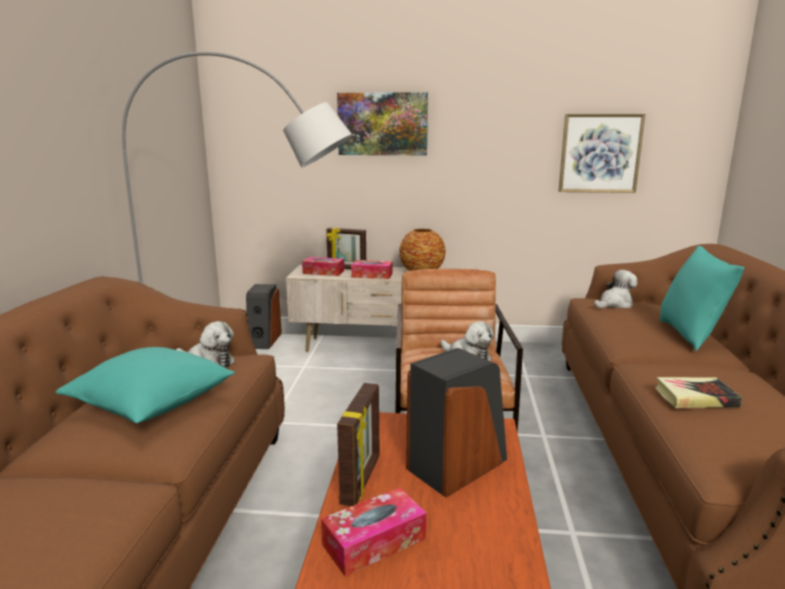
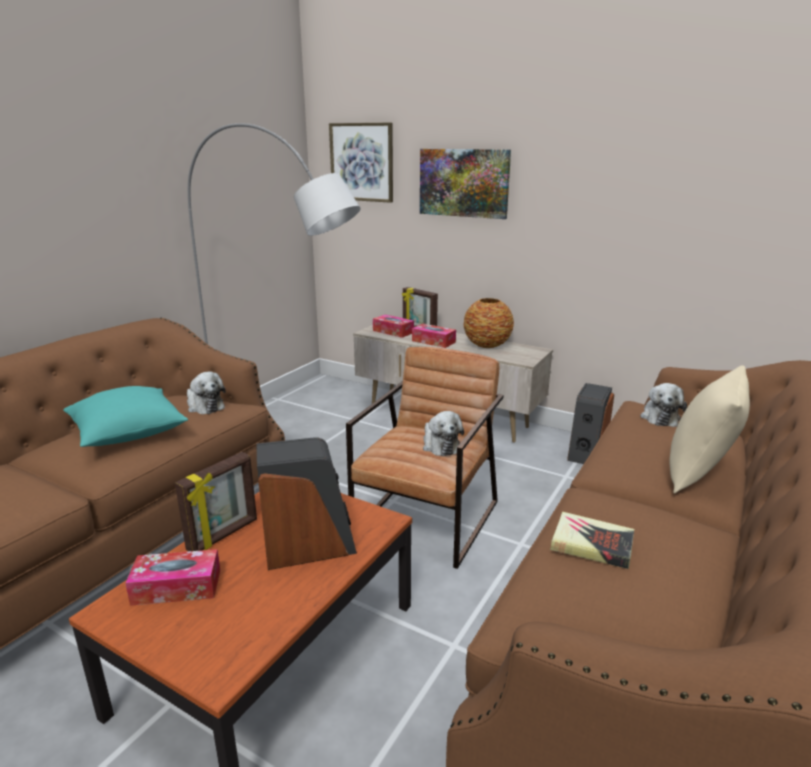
camera: 25 degrees right, 5 degrees up
(264, 340) = (345, 388): speaker -> speaker (586, 452)
(600, 153) = (709, 229): picture -> picture (362, 162)
(614, 304) = (659, 417): plush toy -> plush toy turned 105 degrees clockwise
(690, 335) = (699, 473): turquoise pillow -> beige pillow

